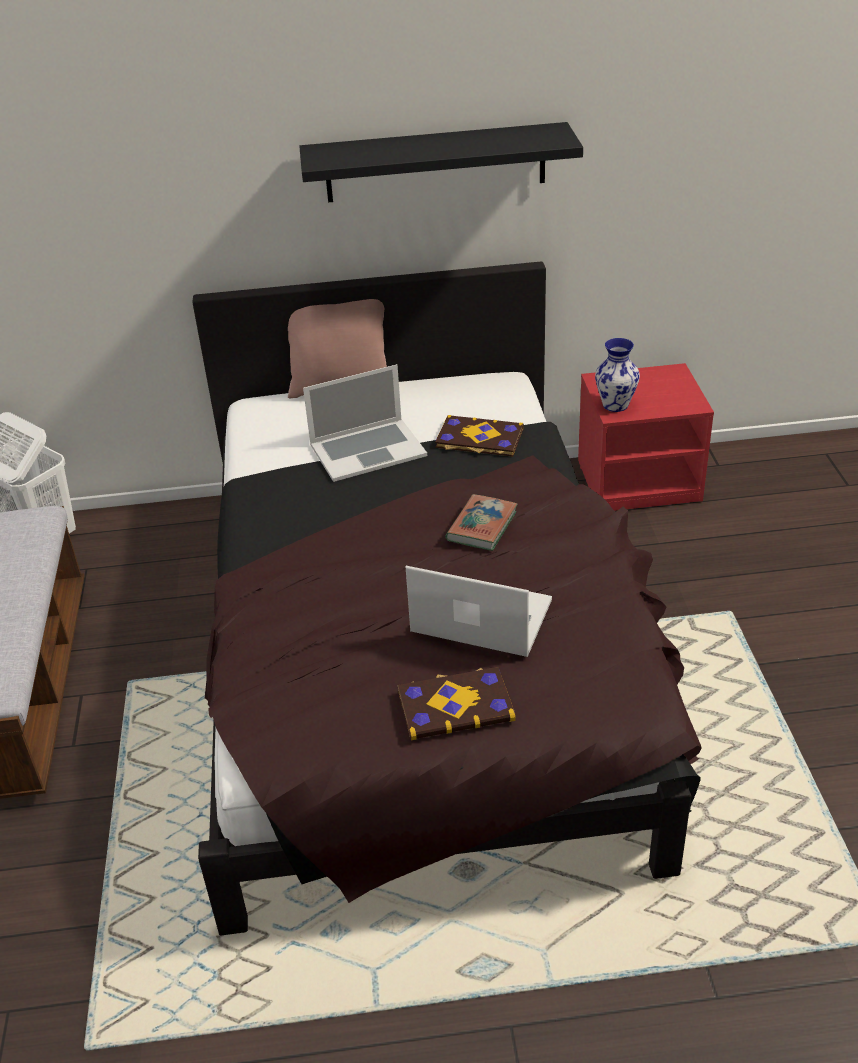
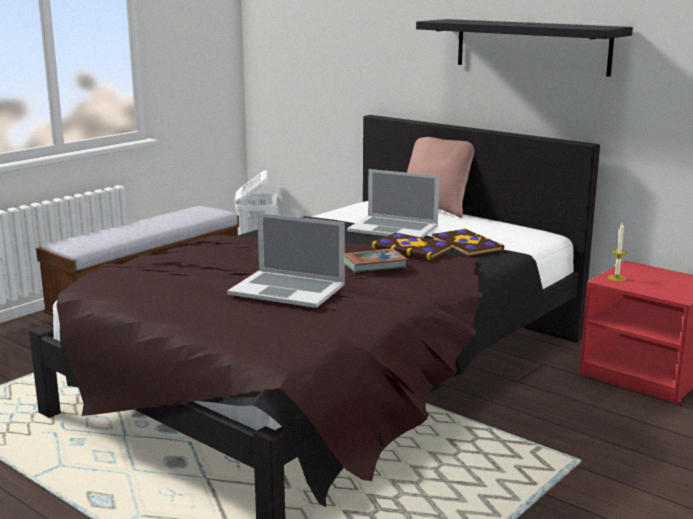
camera: 45 degrees right, 20 degrees down
(455, 705) = (196, 308): book -> book (412, 248)
(481, 616) = (287, 289): laptop -> laptop turned 135 degrees clockwise
(616, 405) = (616, 278): vase -> candle

